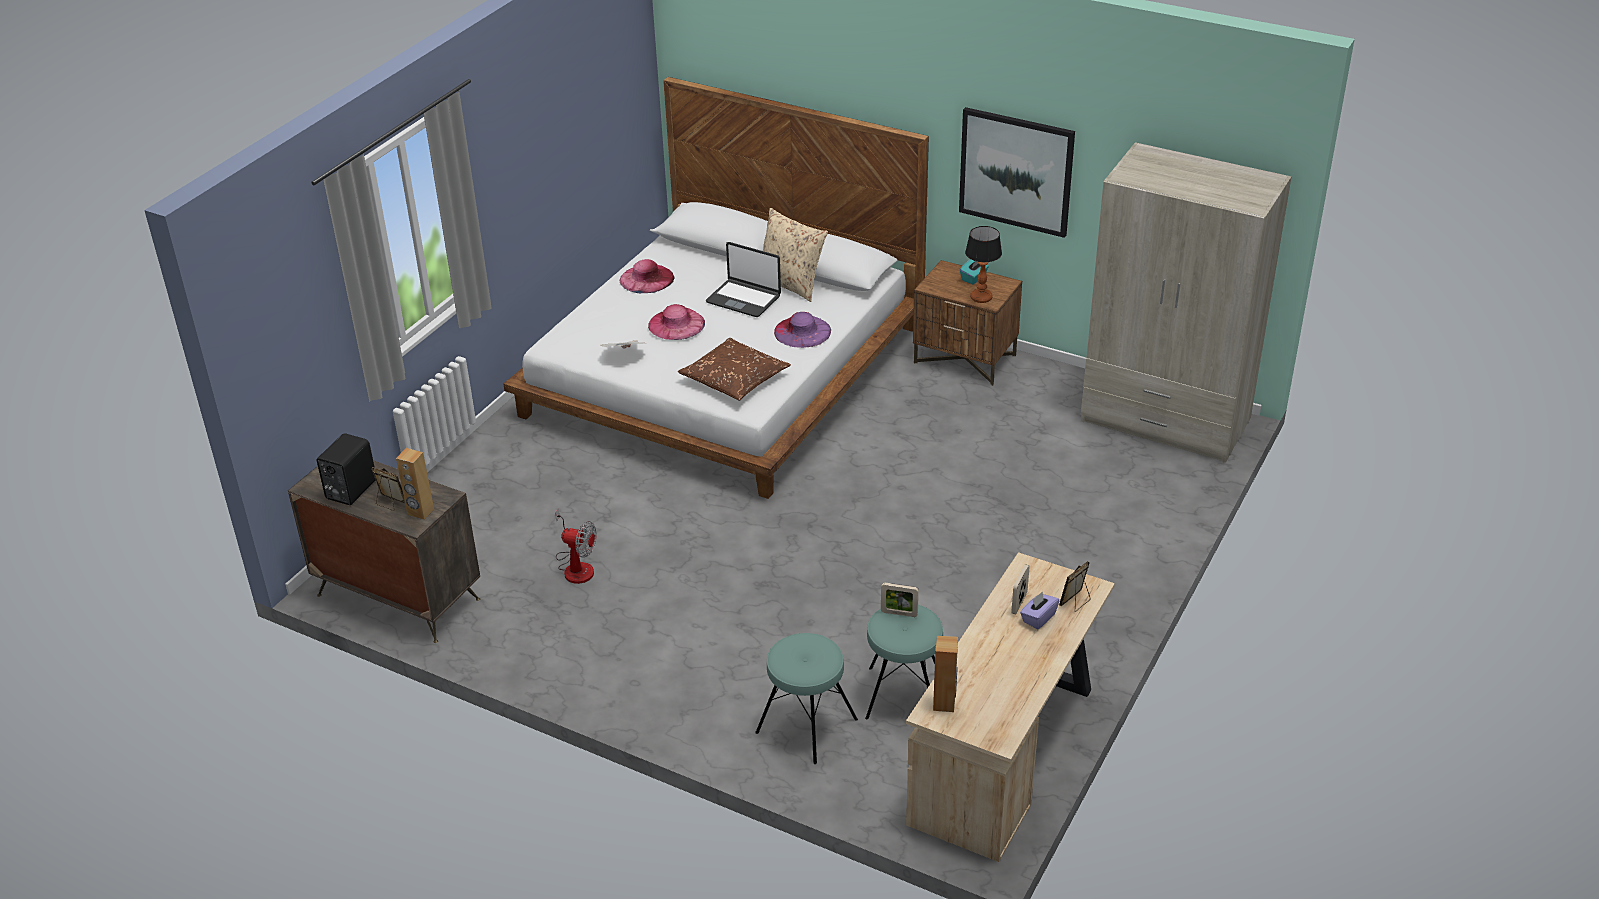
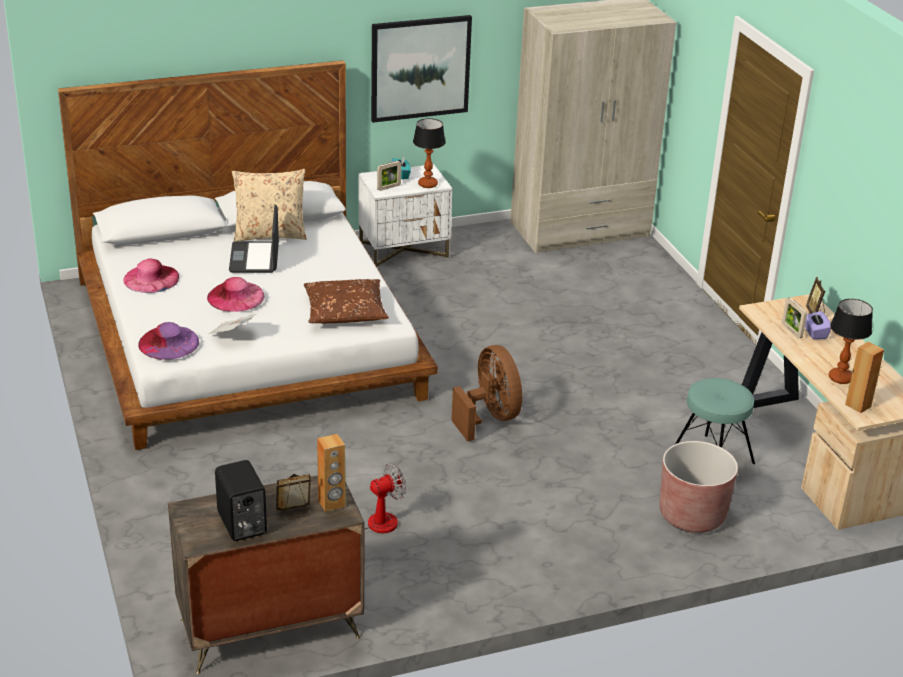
camera: 50 degrees left, 5 degrees down
(744, 299) = (255, 258): laptop -> laptop turned 105 degrees clockwise
(789, 542) = (489, 418): none -> brown fan
(802, 331) = (337, 260): purple hat -> purple hat (168, 343)
(806, 726) = (692, 515): turquoise stool -> brown planter
(899, 613) = (706, 389): picture frame -> picture frame (388, 187)
(965, 359) = (404, 250): brown nightstand -> white nightstand
(977, 671) = (840, 378): none -> table lamp

